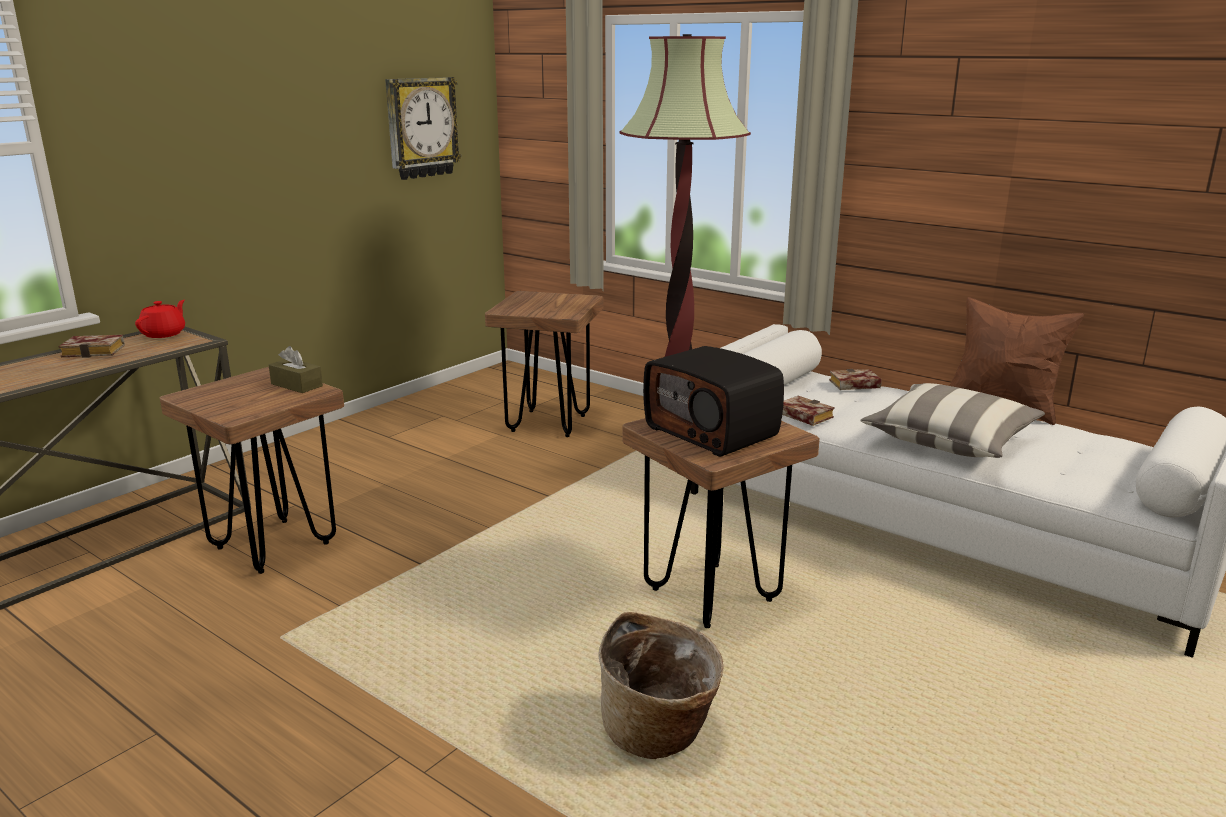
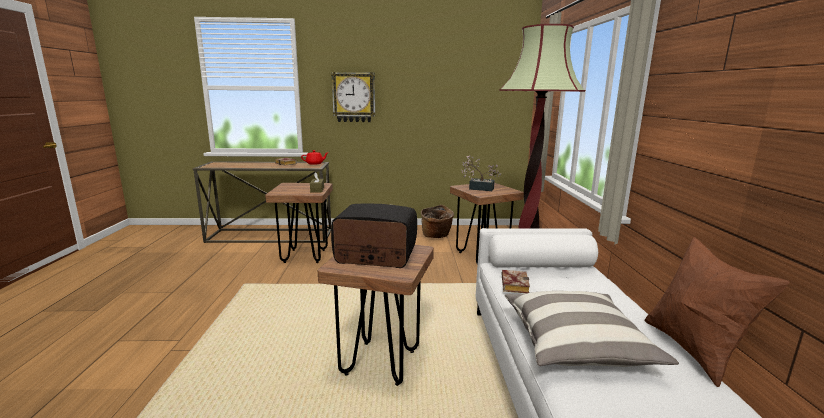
camera: 50 degrees right, 5 degrees down
(421, 127) = (479, 95): wall clock -> wall clock (354, 97)
(534, 306) = (478, 188): none -> potted plant
(659, 732) = (234, 400): basket -> basket (436, 236)
(713, 431) = (375, 256): radio -> radio turned 90 degrees clockwise
(853, 385) = (596, 284): book -> none

